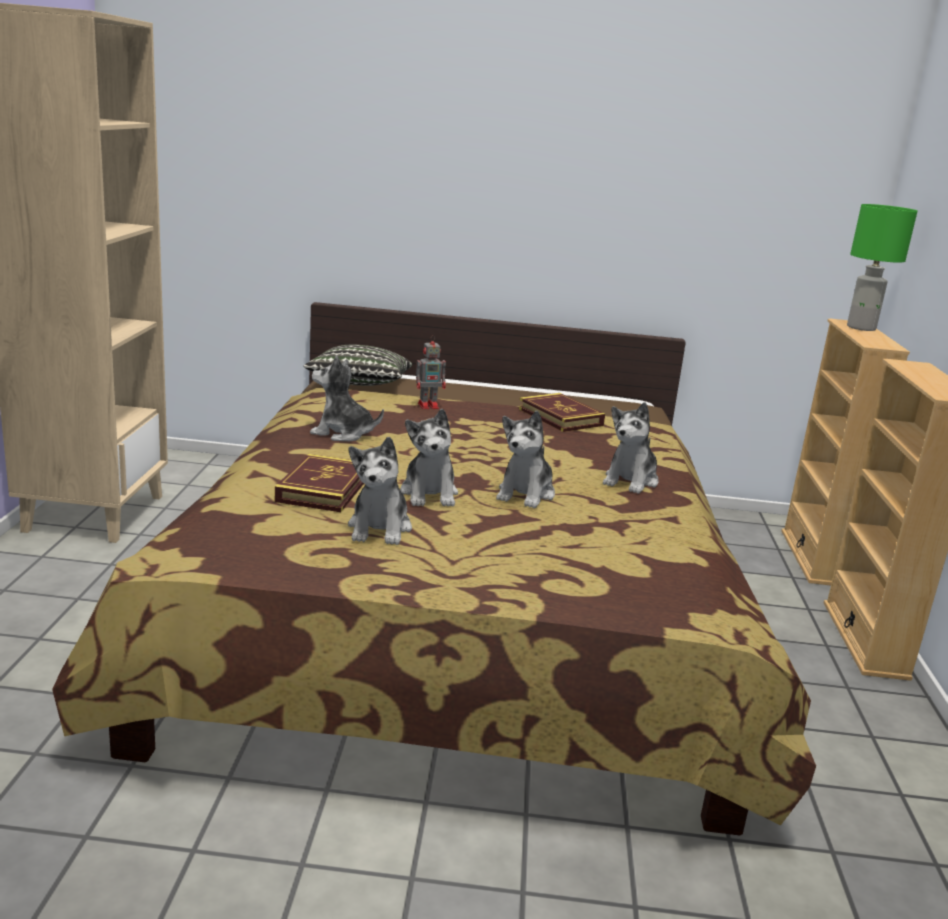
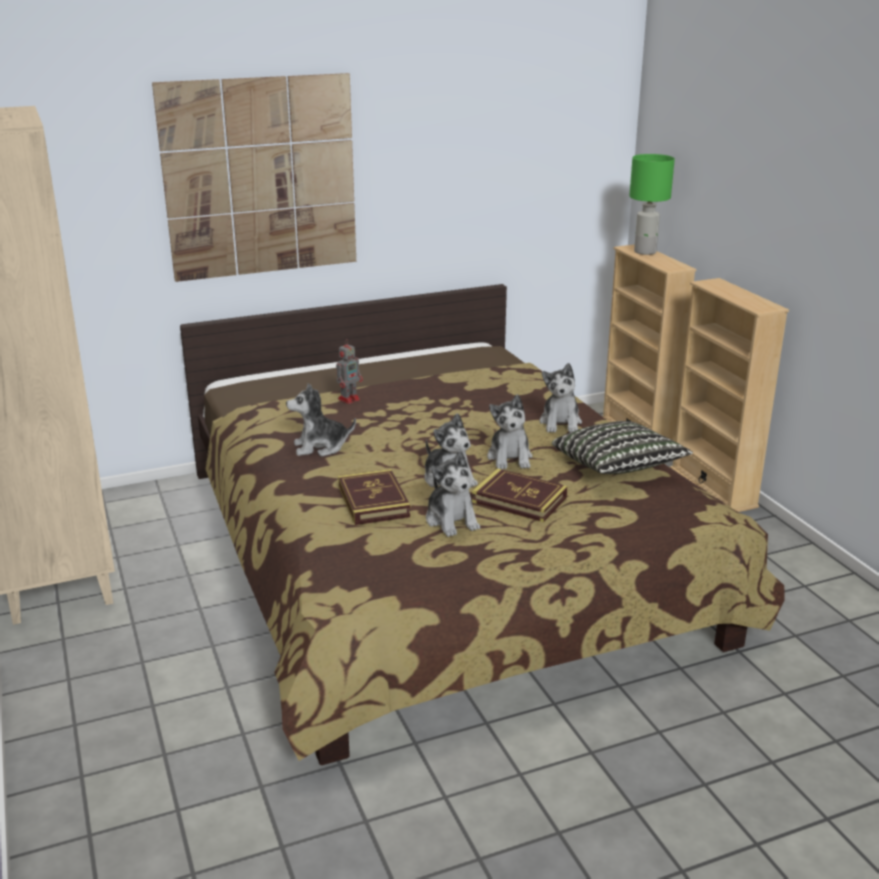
camera: 25 degrees left, 5 degrees up
(359, 385) = (262, 394): pillow -> pillow (617, 468)
(419, 163) = (260, 177): none -> picture
(560, 417) = (455, 380): book -> book (519, 500)

